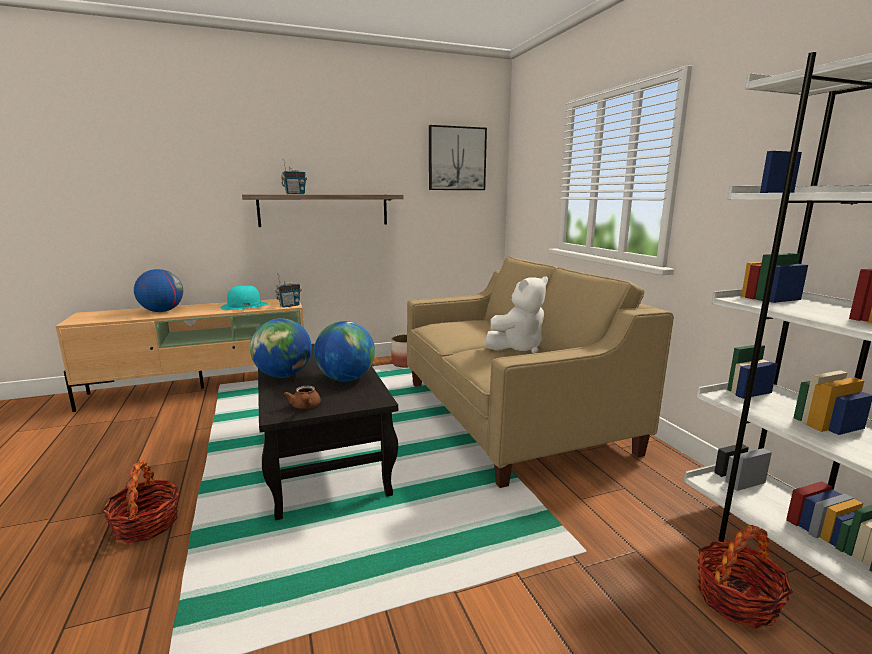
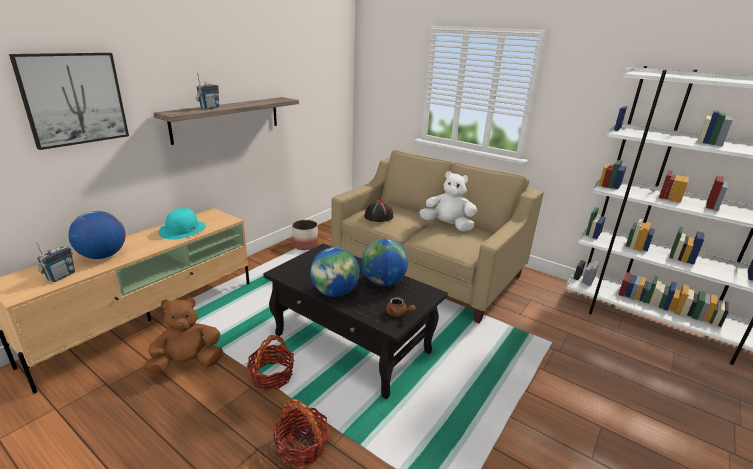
camera: 35 degrees left, 10 degrees up
(177, 425) = (188, 363): none -> brown plush toy
(289, 306) = (228, 220): radio -> radio (61, 276)
(447, 327) = (378, 217): none -> black hat
(457, 159) = (323, 60): picture -> picture (74, 99)
(518, 347) = (447, 226): white plush toy -> white plush toy turned 90 degrees counterclockwise
(736, 599) = (618, 339): basket -> basket (272, 376)

